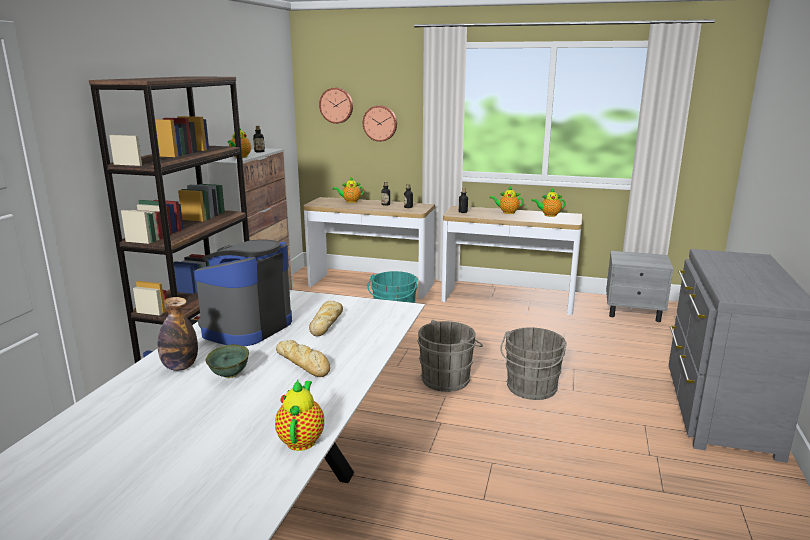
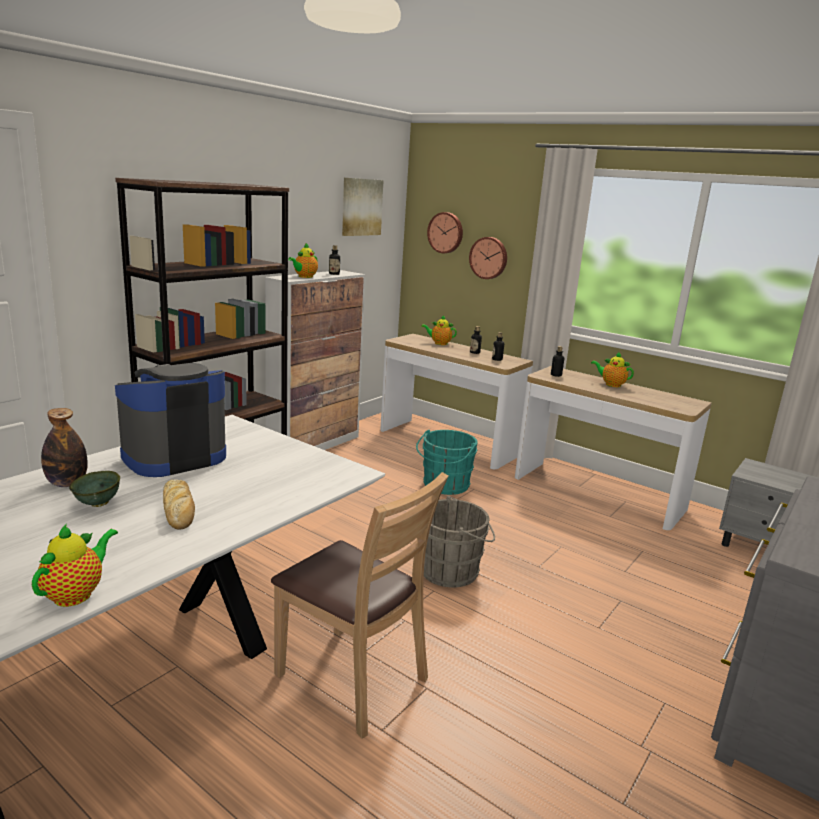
camera: 20 degrees right, 0 degrees up
(264, 89) = (361, 207): none -> picture
(327, 322) = (256, 470): bread -> none
(435, 473) = (352, 679): none -> brown chair
(530, 389) = (544, 610): grey bucket -> none
(548, 215) = (663, 397): teapot -> none

